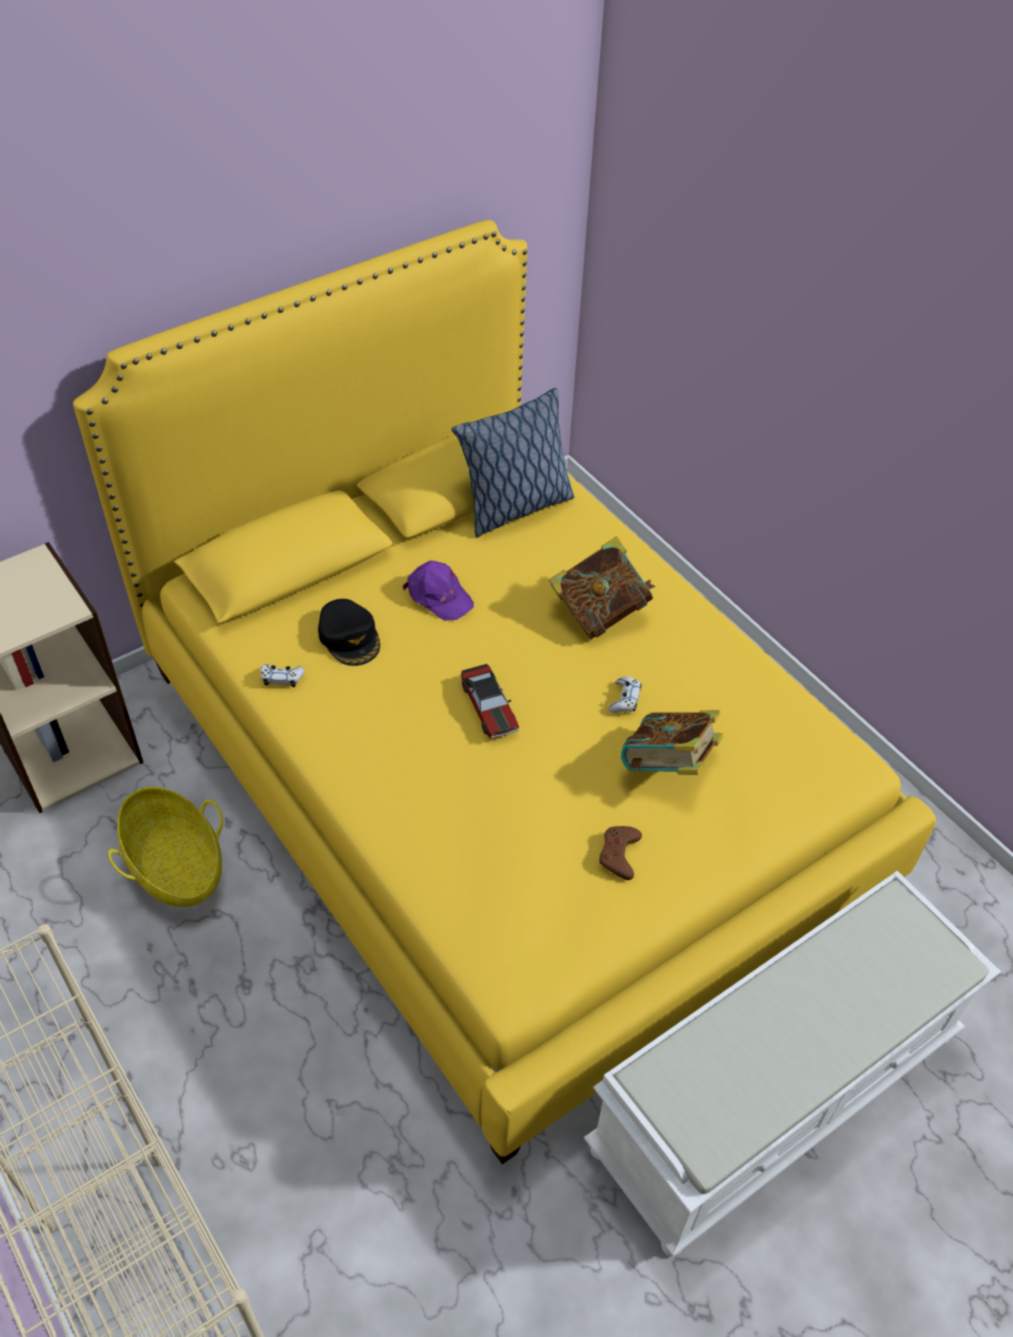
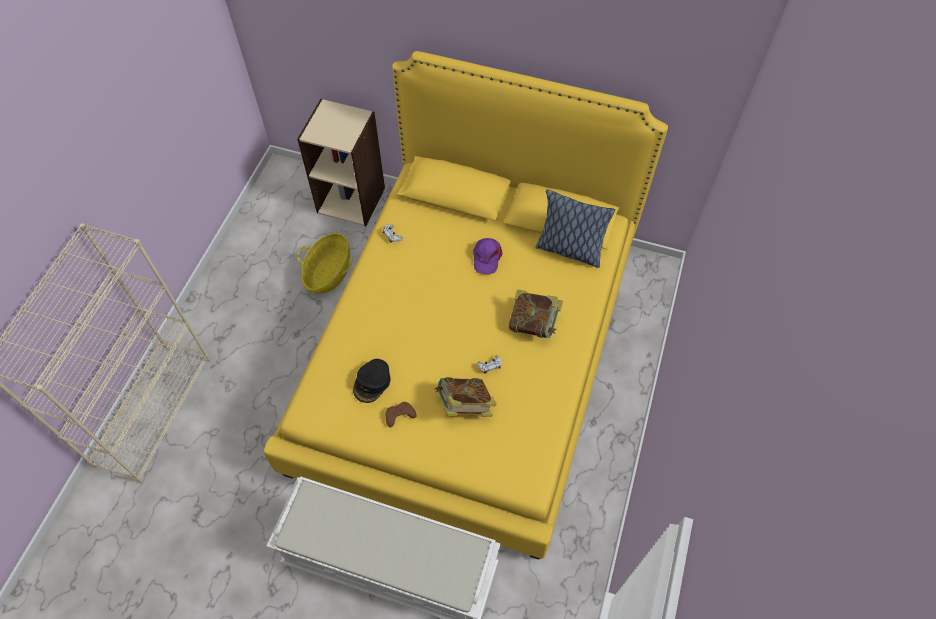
camera: 55 degrees right, 10 degrees up
(350, 637) = (434, 242): black cap -> black cap (372, 383)
(489, 708) = (438, 317): toy car -> none

